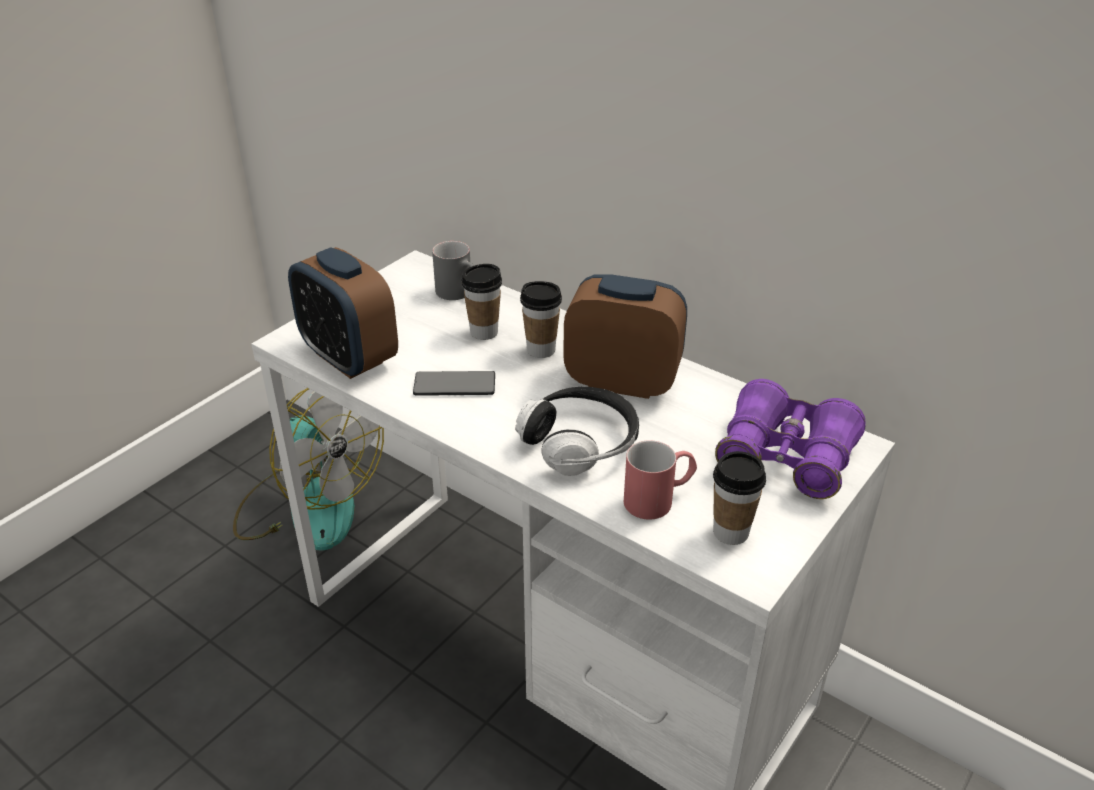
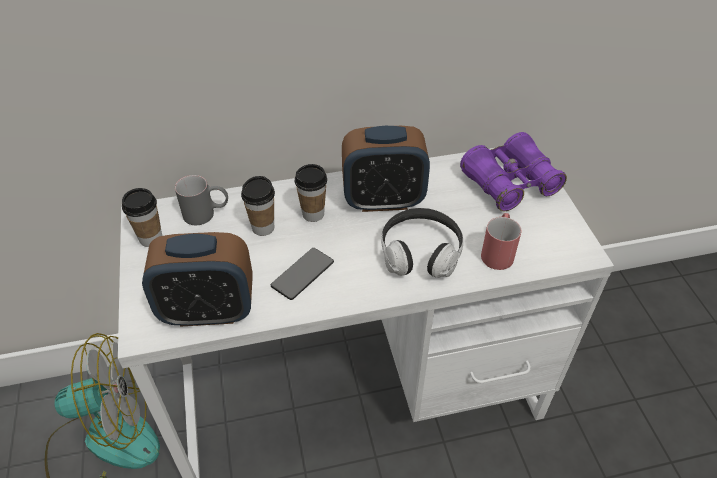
camera: 50 degrees left, 10 degrees up
(622, 382) = (383, 200): alarm clock -> alarm clock turned 150 degrees counterclockwise
(730, 532) = (547, 241): cup -> cup (151, 238)

